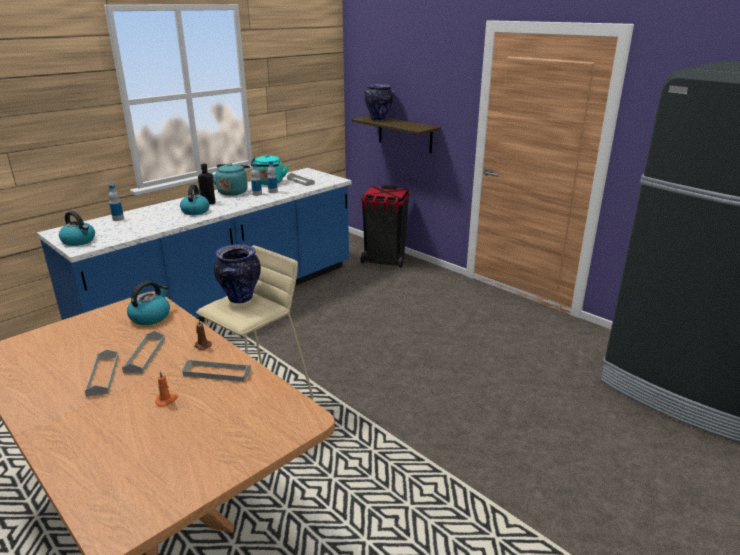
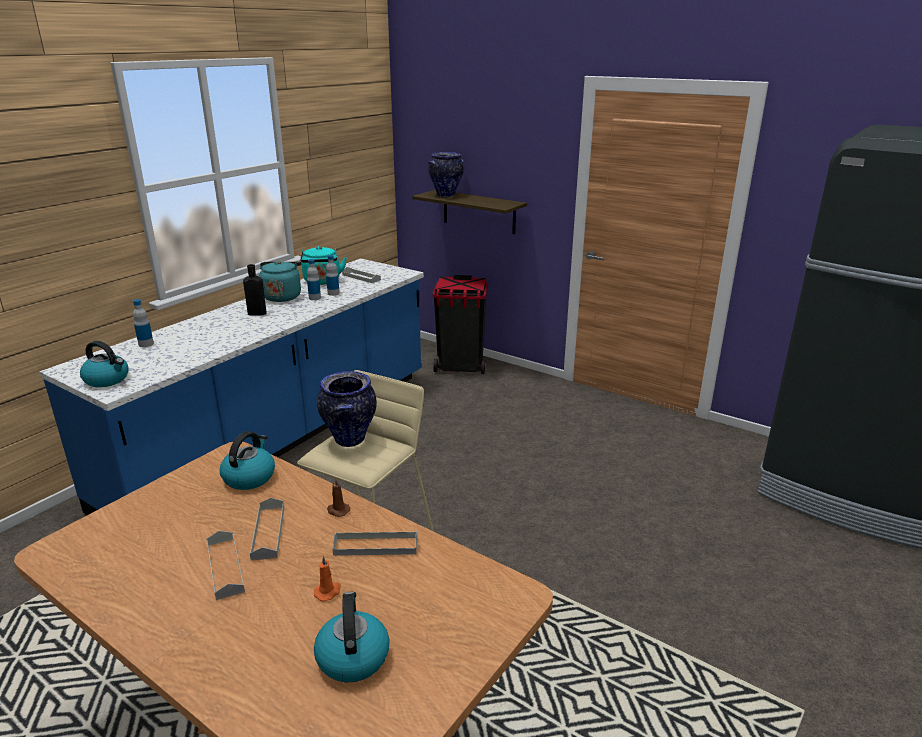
camera: 10 degrees left, 0 degrees up
(195, 211) = (246, 326): kettle -> kettle (352, 656)

